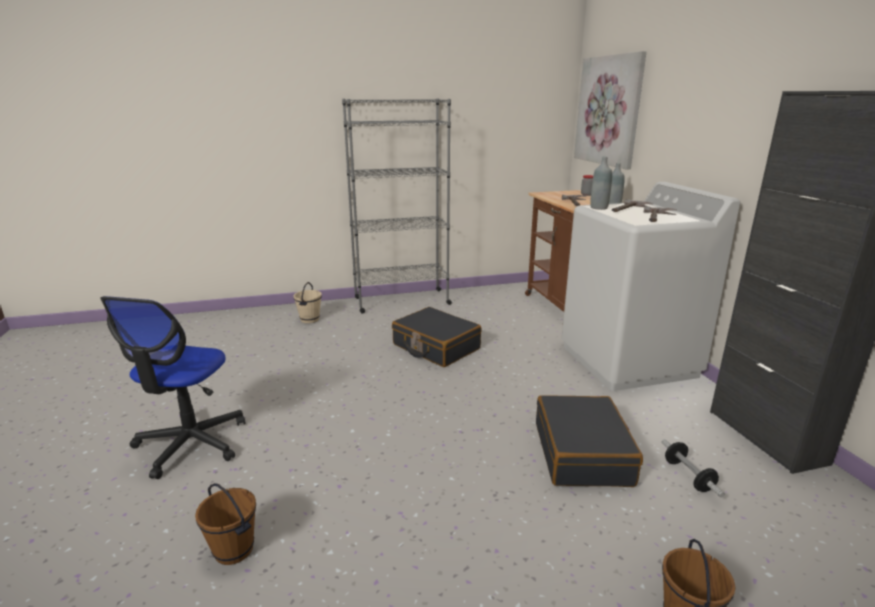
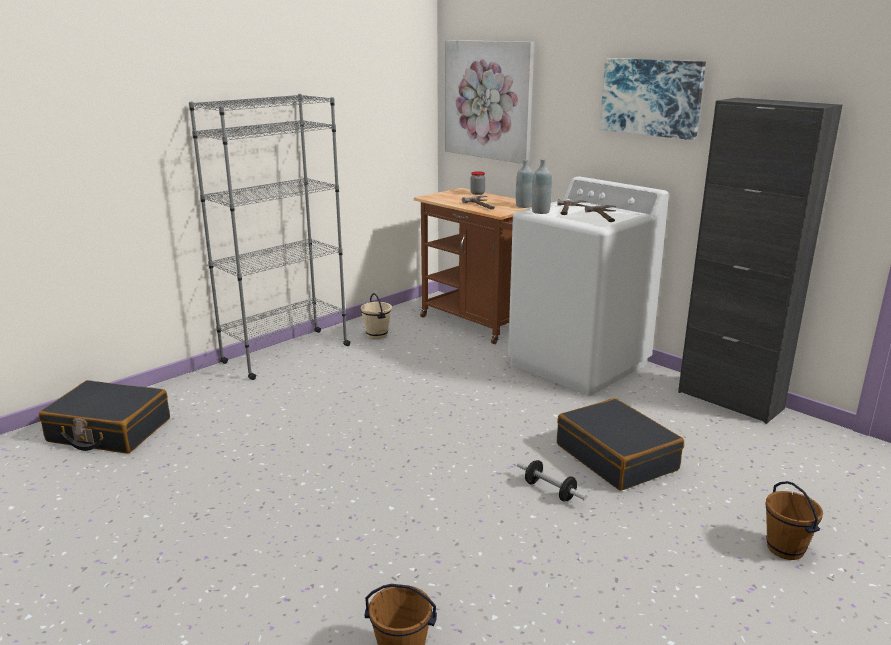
camera: 30 degrees left, 0 degrees up
(191, 444) = (218, 585): office chair -> none
(310, 319) = (192, 403): beige bucket -> beige bucket (377, 335)
(435, 347) = (384, 397): black suitcase -> black suitcase (109, 431)
(688, 476) = (705, 449): dumbbell -> dumbbell (550, 491)
(738, 98) = (651, 97): none -> picture

